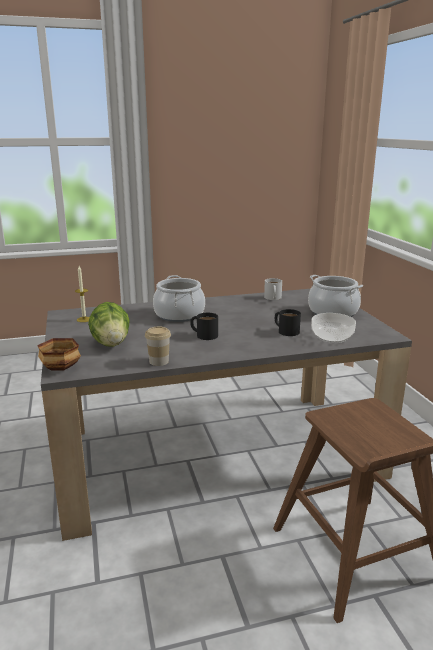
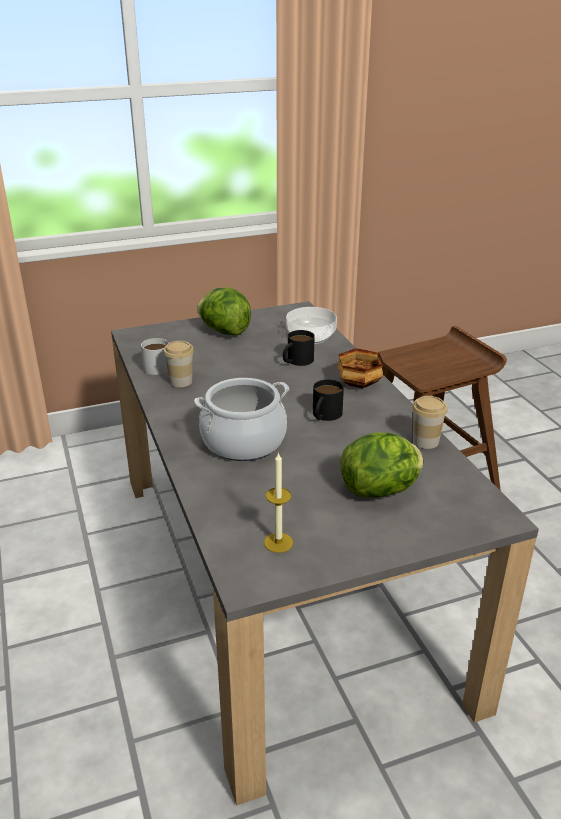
camera: 95 degrees left, 10 degrees up
(59, 368) = (486, 522): bowl -> bowl (360, 384)
(254, 302) = (181, 381): none -> cup
(333, 312) = (224, 331): cooking pot -> lettuce

